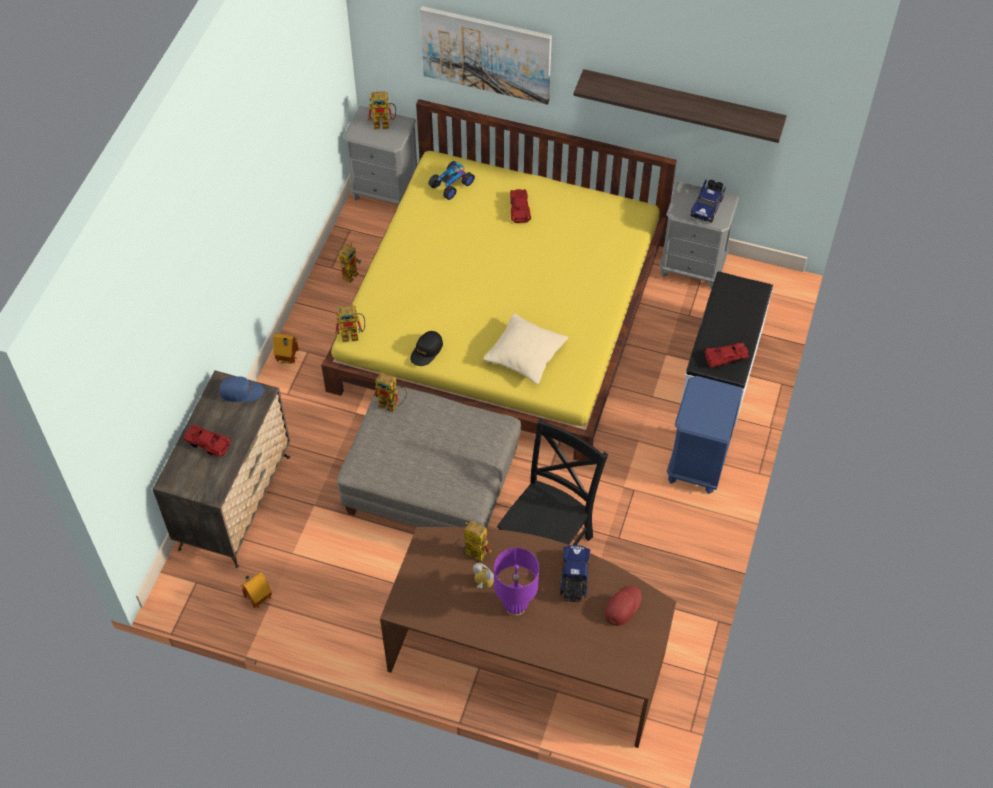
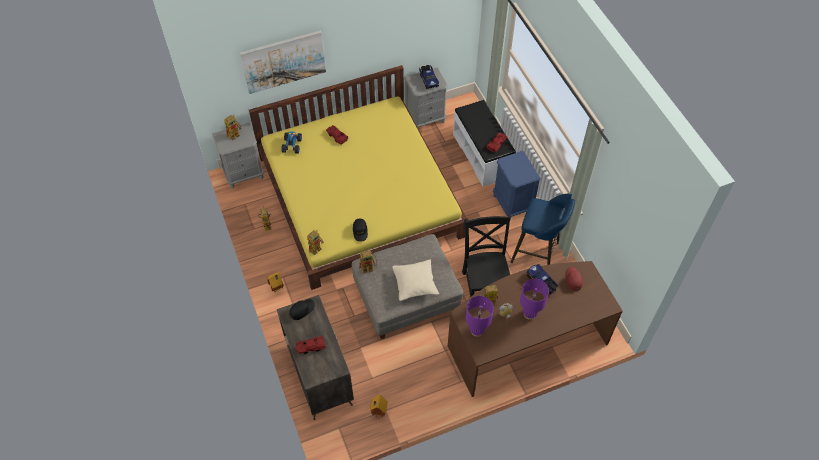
camera: 40 degrees left, 0 degrees up
(241, 392) = (302, 310): blue cap -> black cap
(424, 575) = (476, 331): none -> purple table lamp
(525, 355) = (408, 202): beige pillow -> beige pillow (415, 283)
(665, 555) = (538, 253): none -> blue stool
(682, 104) = (398, 32): shelf -> none

